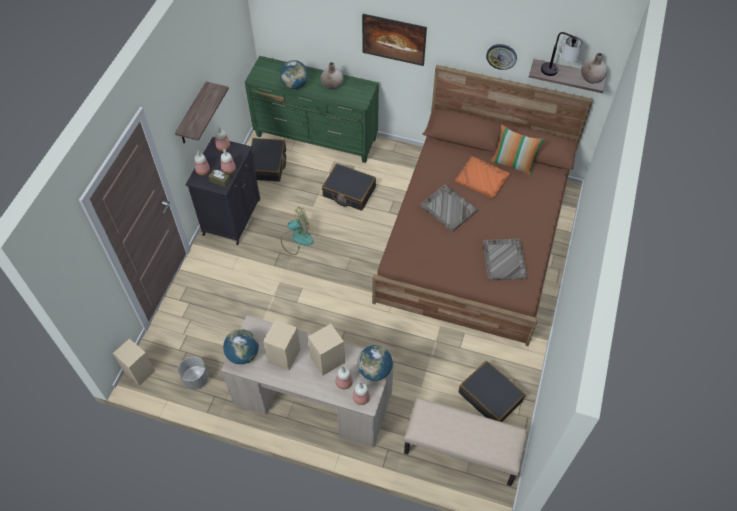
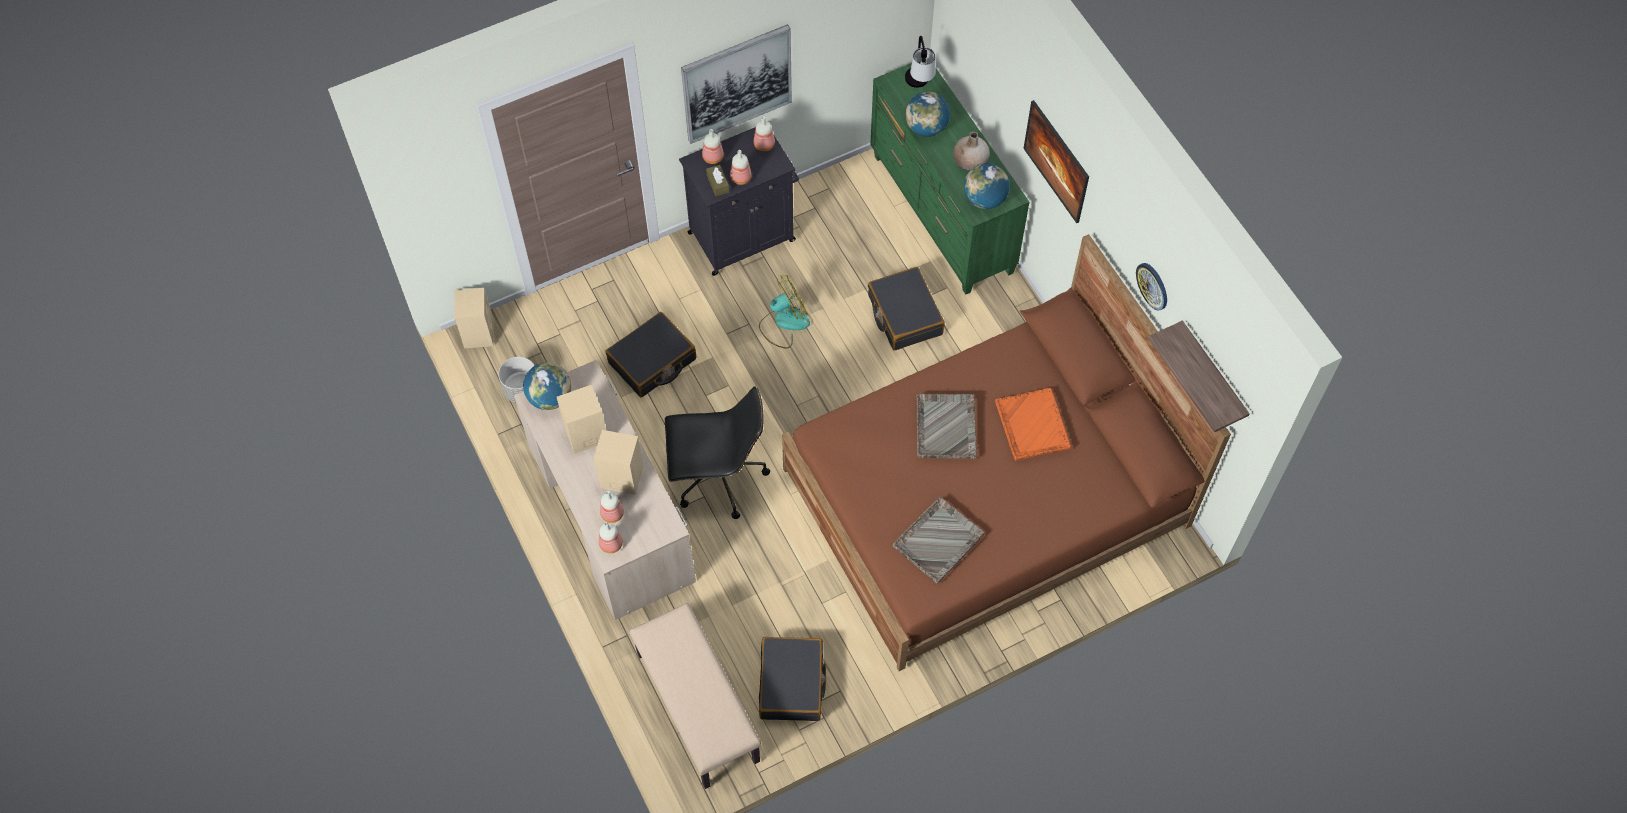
camera: 45 degrees right, 5 degrees up
(192, 115) = (737, 83): shelf -> picture
(267, 165) = (848, 203): black suitcase -> black suitcase (652, 361)
(297, 239) = (784, 323): fan -> fan turned 60 degrees counterclockwise
(346, 334) = (717, 478): none -> black office chair
(374, 370) = (655, 529): globe -> globe (984, 199)
(513, 164) = (1093, 440): pillow -> none
(557, 73) = (1186, 361): table lamp -> table lamp (919, 87)
(591, 78) = (1222, 403): beige vase -> none

